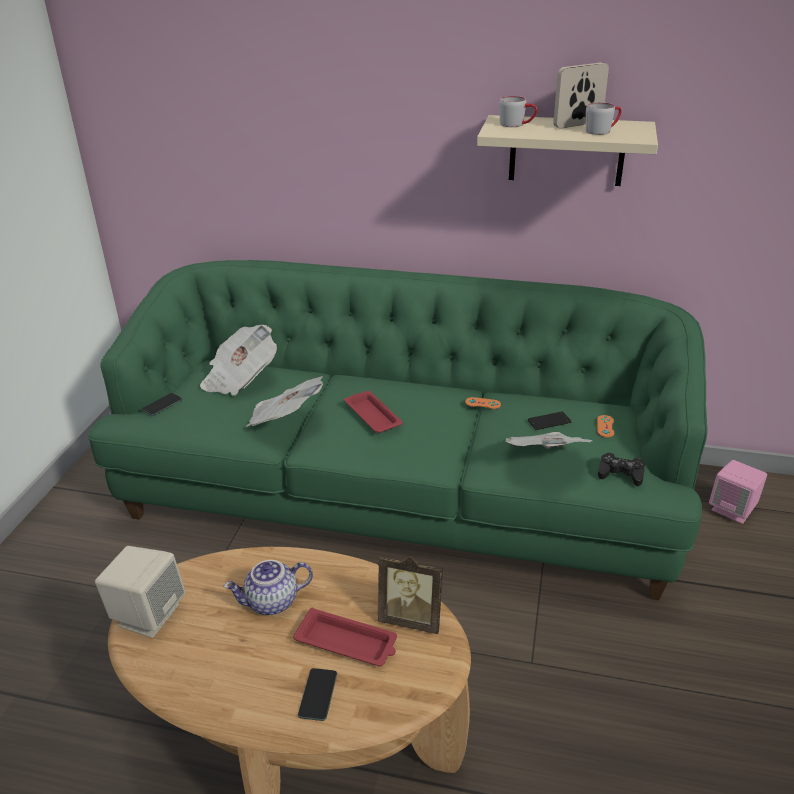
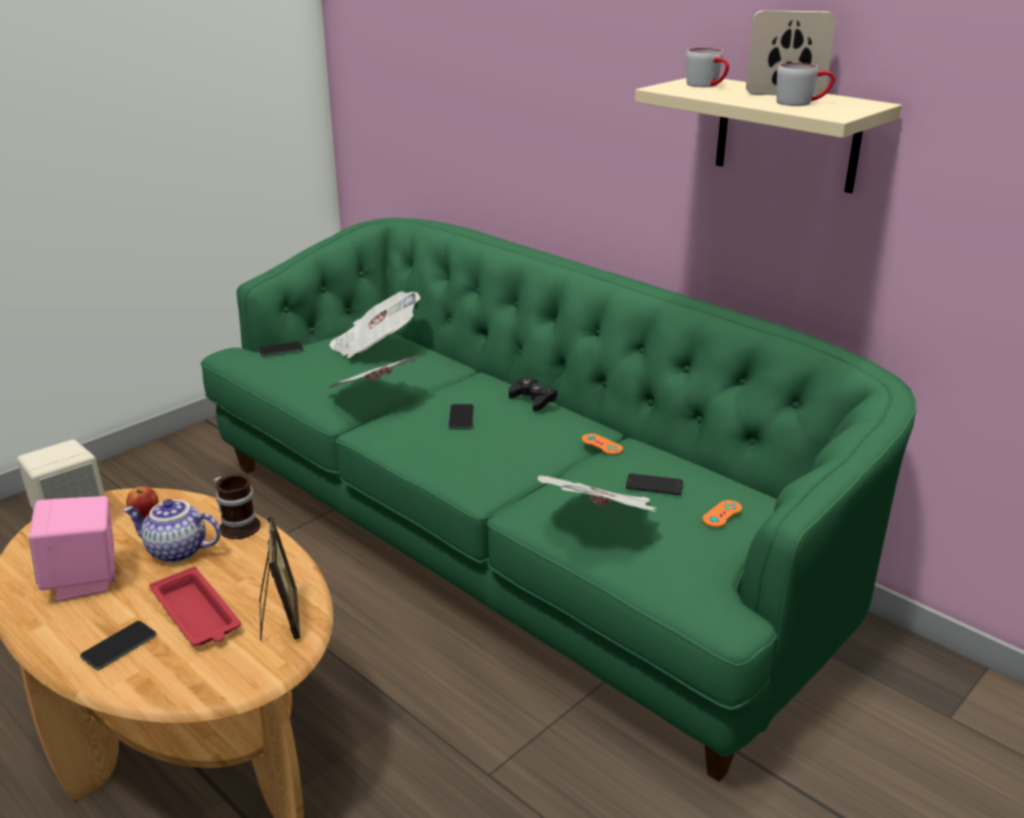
camera: 30 degrees right, 5 degrees down
(210, 585) = (145, 515): none -> apple
(296, 561) = (239, 525): none -> mug
(372, 415) = (461, 417): red tray -> phone
(411, 619) = (279, 620): picture frame -> picture frame turned 150 degrees counterclockwise
(620, 473) = (678, 569): black game controller -> black game controller (533, 399)
(732, 509) = (942, 722): pink speaker -> pink speaker (84, 580)

